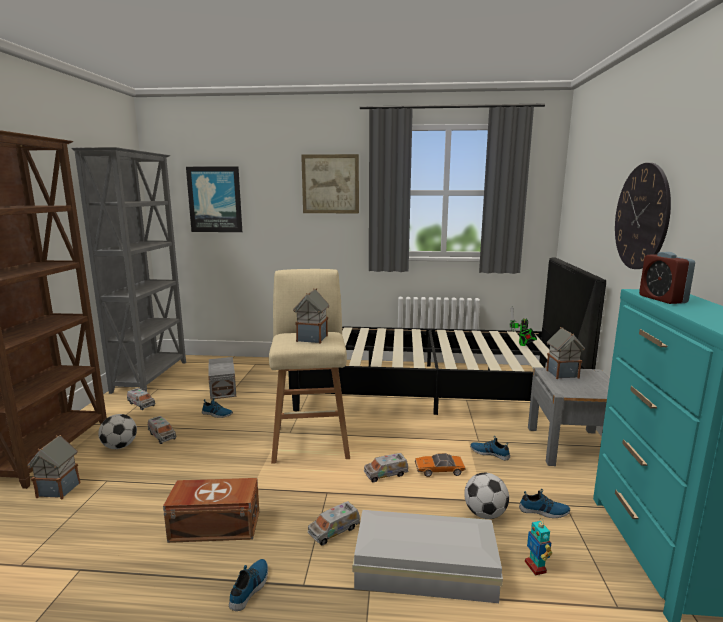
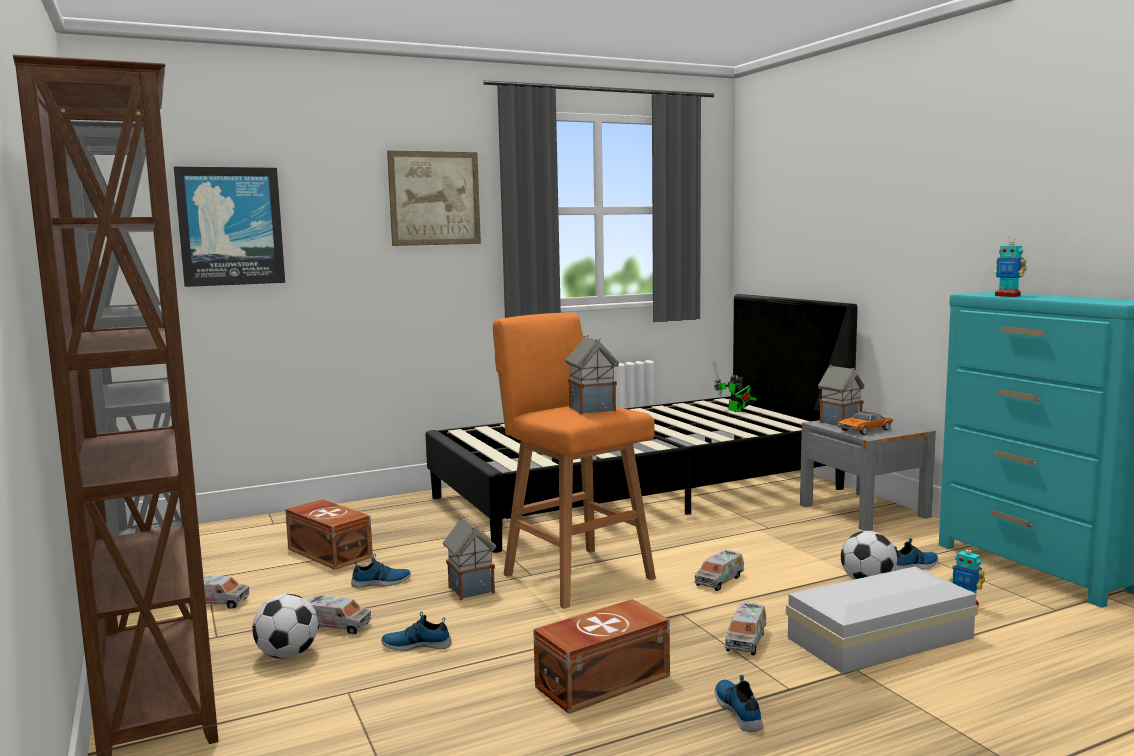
camera: 30 degrees left, 5 degrees down
(59, 489) = (283, 724): toy house -> toy house (470, 589)
(223, 388) = (330, 552): grey storage box -> brown storage box
(311, 440) = (575, 575): beige stool -> orange stool
(439, 470) = (769, 562): toy car -> toy car (864, 430)
(490, 453) = (796, 535): shoe -> shoe (417, 644)
(641, 217) = (906, 224): wall clock -> none
(662, 299) = (1007, 296): alarm clock -> toy robot

